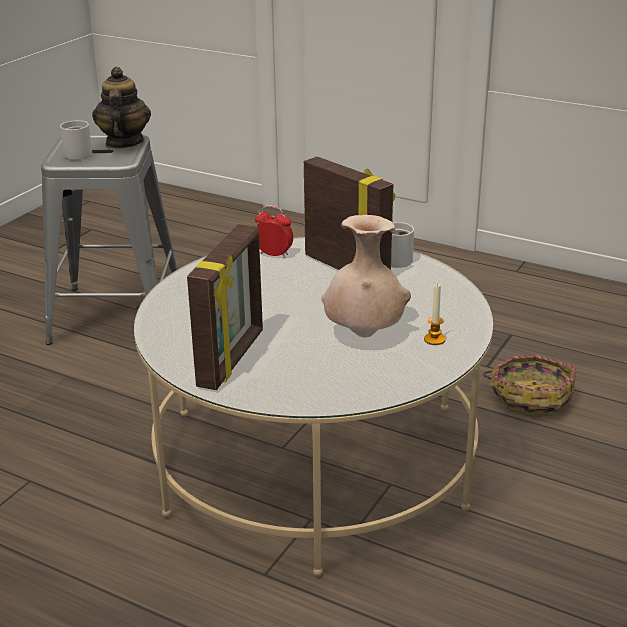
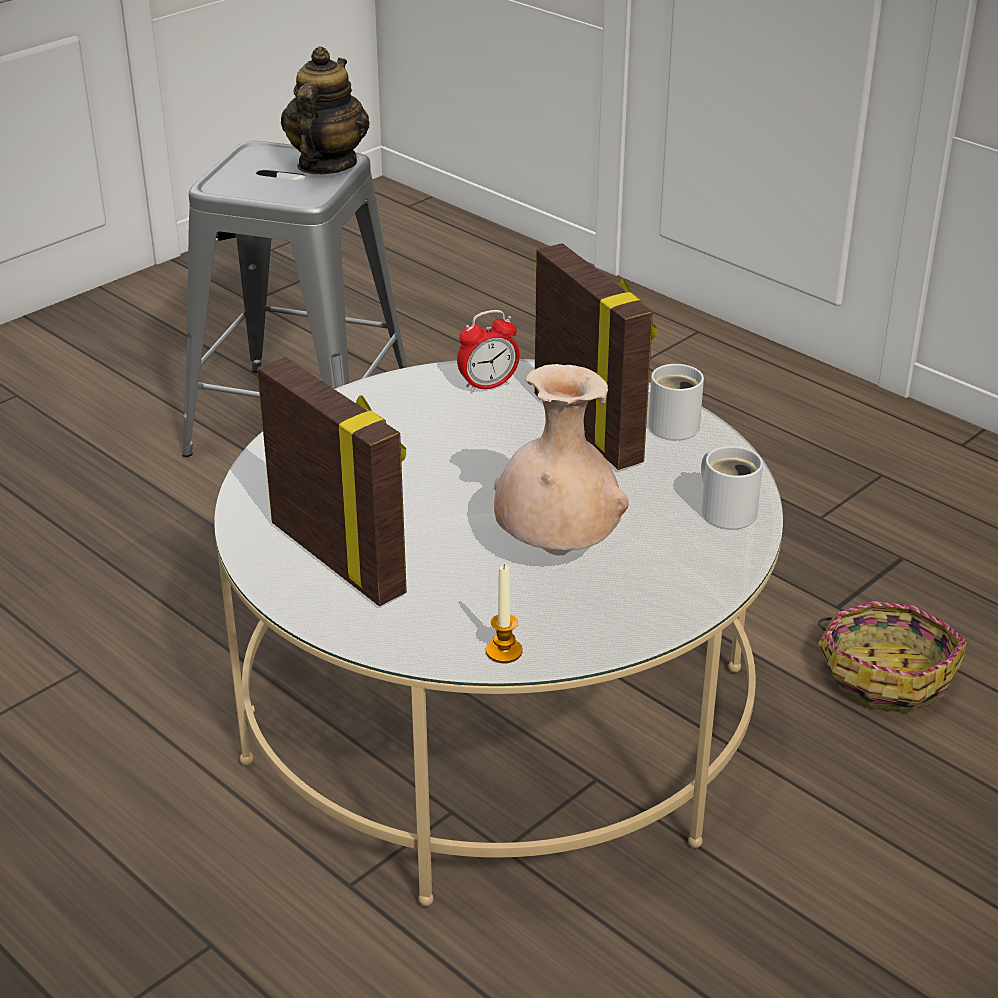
camera: 15 degrees right, 5 degrees up
(77, 154) = (249, 176): white mug -> white mug (727, 509)
(232, 359) = (340, 558): picture frame -> picture frame turned 75 degrees counterclockwise
(274, 254) = (488, 385): alarm clock -> alarm clock turned 120 degrees clockwise
(434, 339) = (662, 577): candle -> candle (504, 651)

